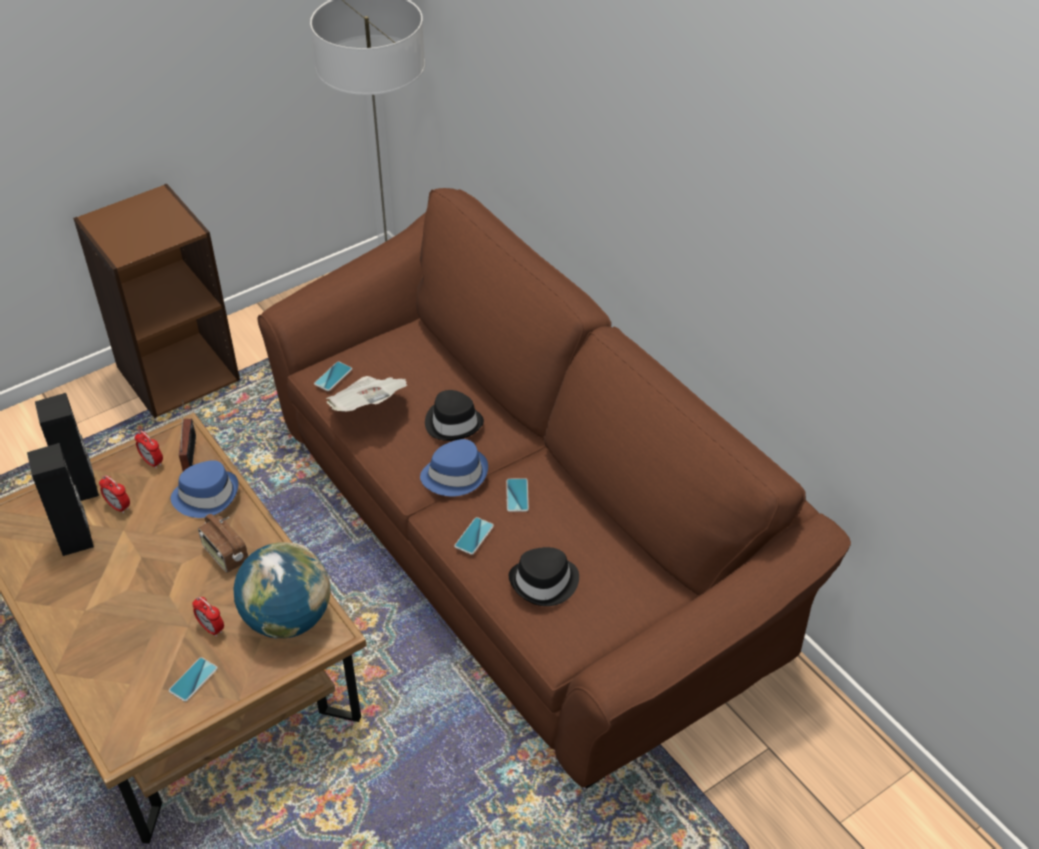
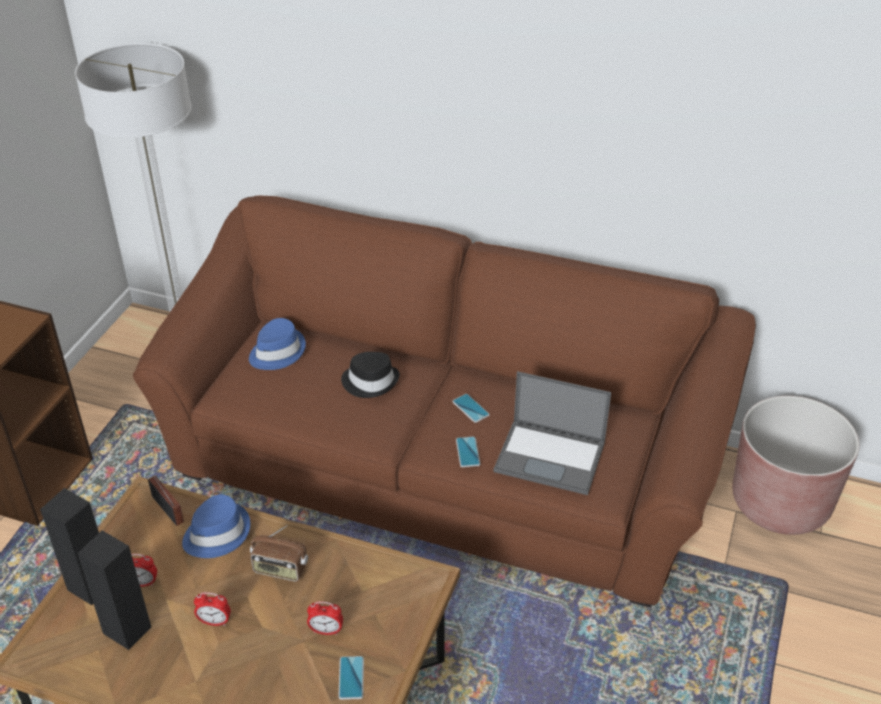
camera: 35 degrees left, 5 degrees down
(152, 462) = (138, 532): alarm clock -> alarm clock (215, 622)
(288, 619) = (383, 588): globe -> none
(333, 377) = (236, 393): phone -> none
(368, 408) = (290, 402): newspaper -> none
(455, 474) = (408, 417): blue hat -> blue hat (277, 352)
(545, 582) = (551, 457): black hat -> laptop
(825, 767) = (780, 502): none -> brown planter

